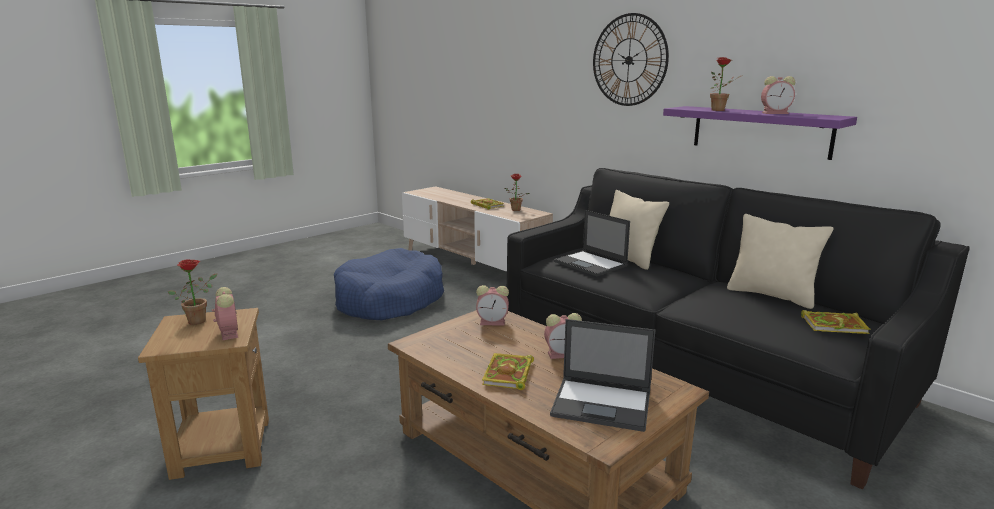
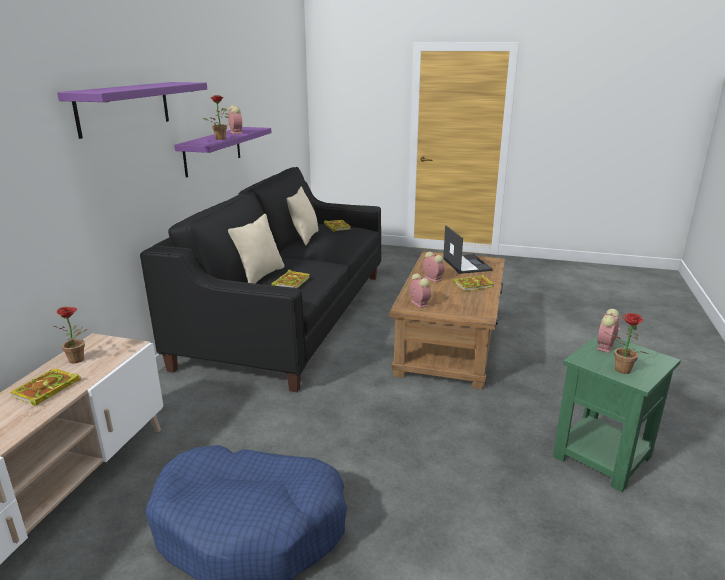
camera: 120 degrees left, 5 degrees up
(222, 446) = (601, 457): brown side table -> green side table
(591, 264) = (291, 282): laptop -> book
(629, 60) = (124, 108): wall clock -> purple shelf

